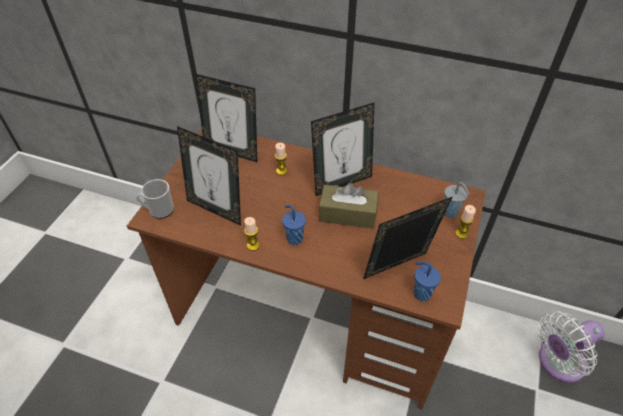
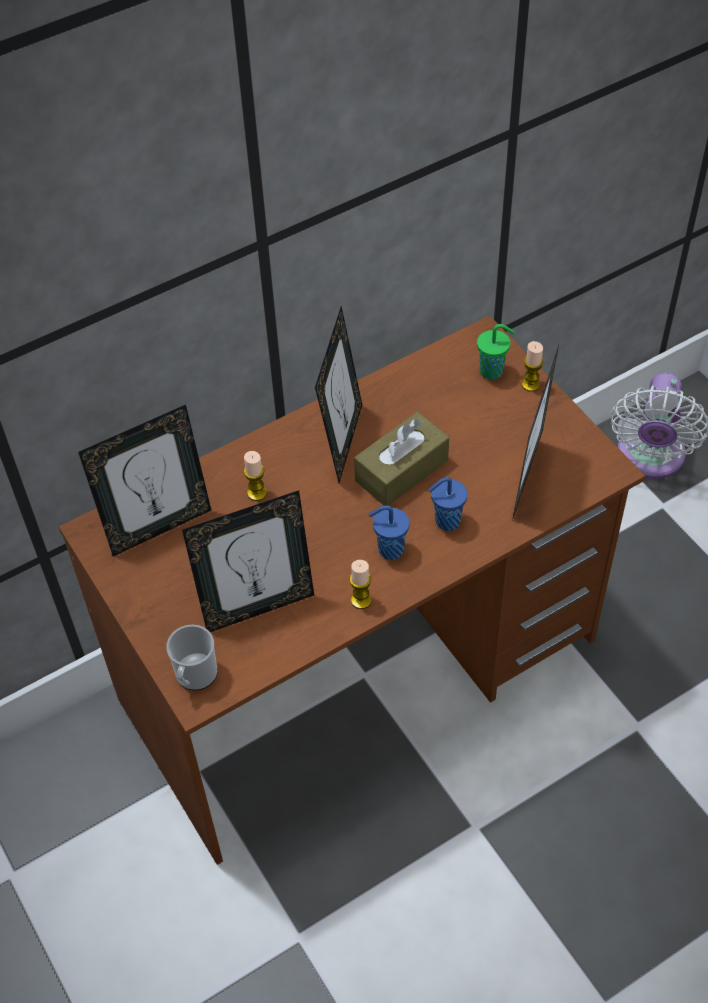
camera: 50 degrees left, 5 degrees up
(421, 293) = (577, 480): blue cup -> blue cup (446, 521)
(450, 213) = (493, 371): grey cup -> green cup

